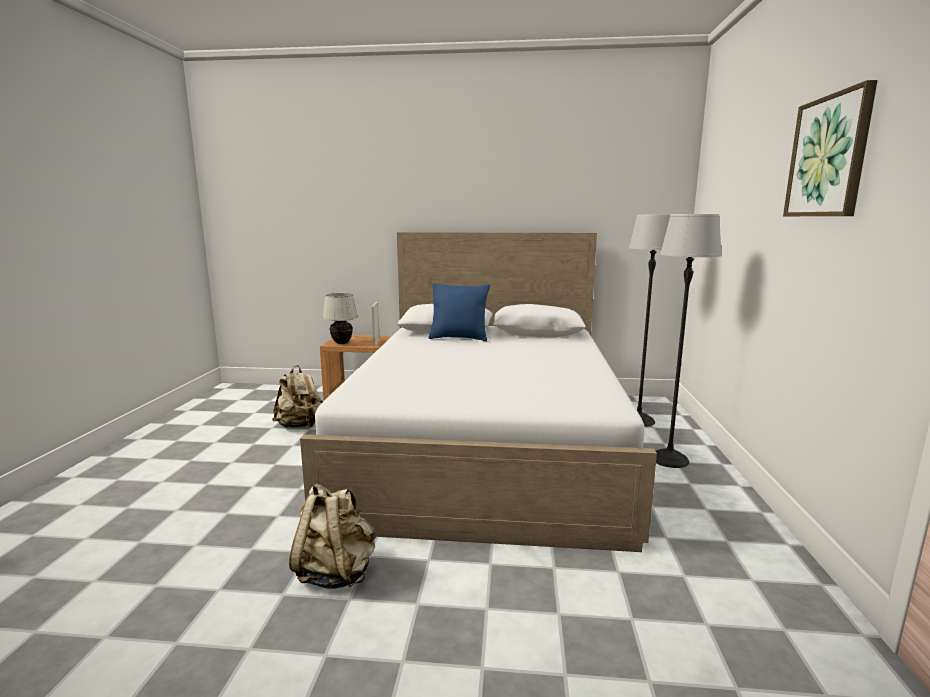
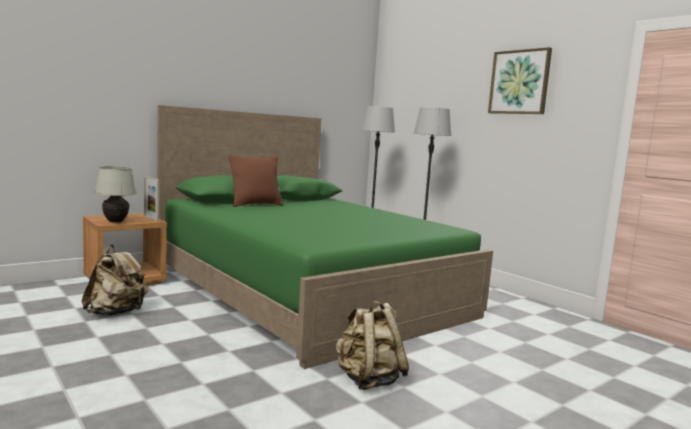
camera: 45 degrees left, 5 degrees down
(459, 338) = (255, 205): blue pillow -> brown pillow
(486, 444) = (308, 291): white bed -> green bed

